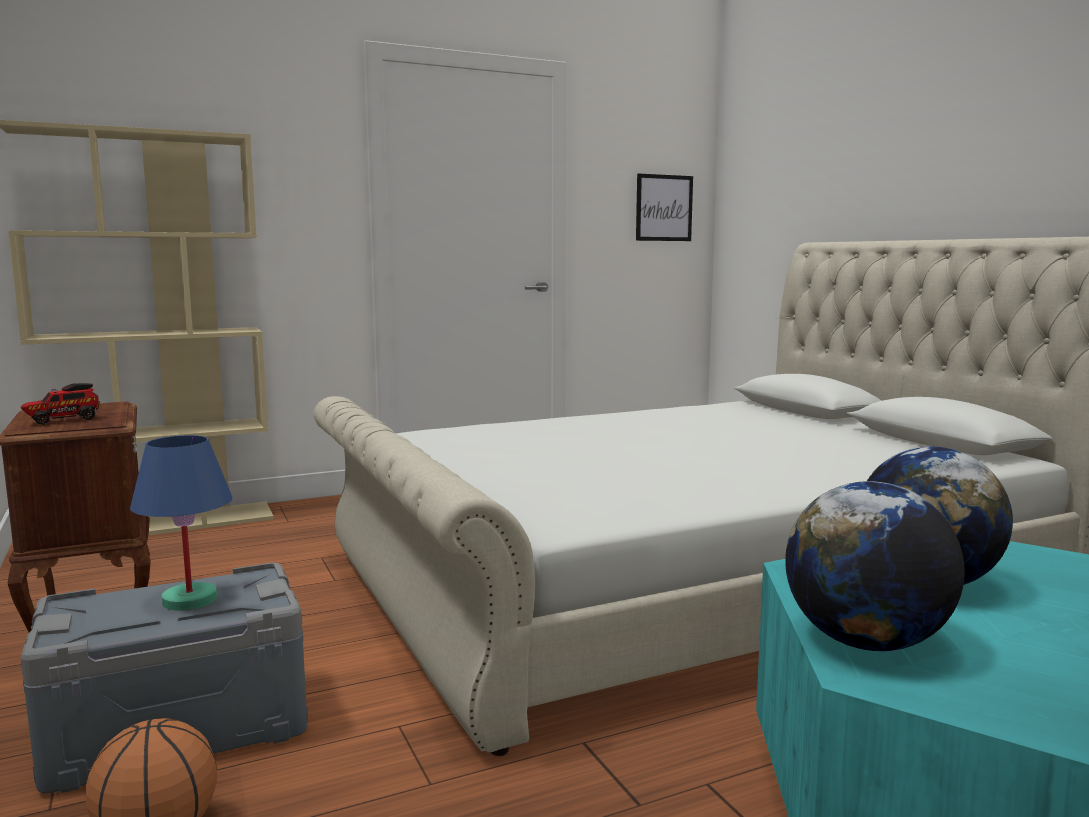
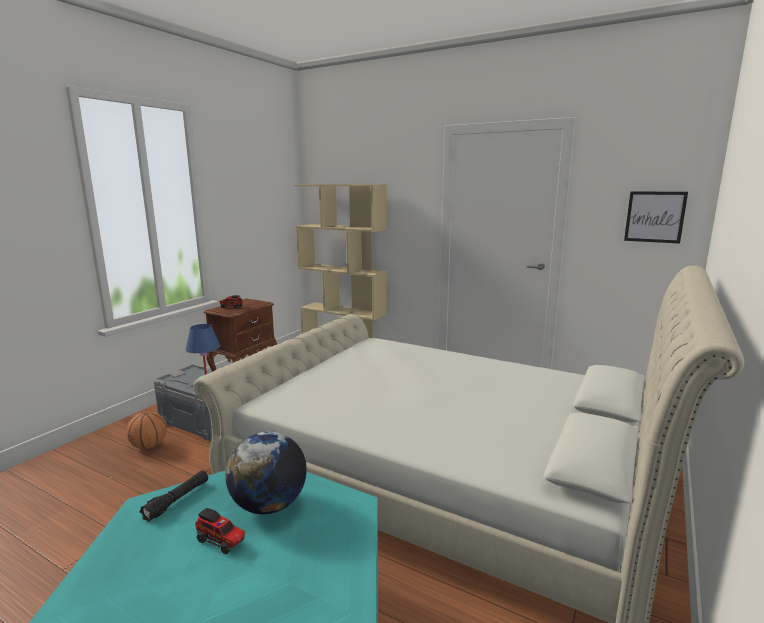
camera: 55 degrees right, 5 degrees up
(866, 642) = (177, 500): globe -> black flashlight
(1021, 625) = (222, 541): none -> toy truck

